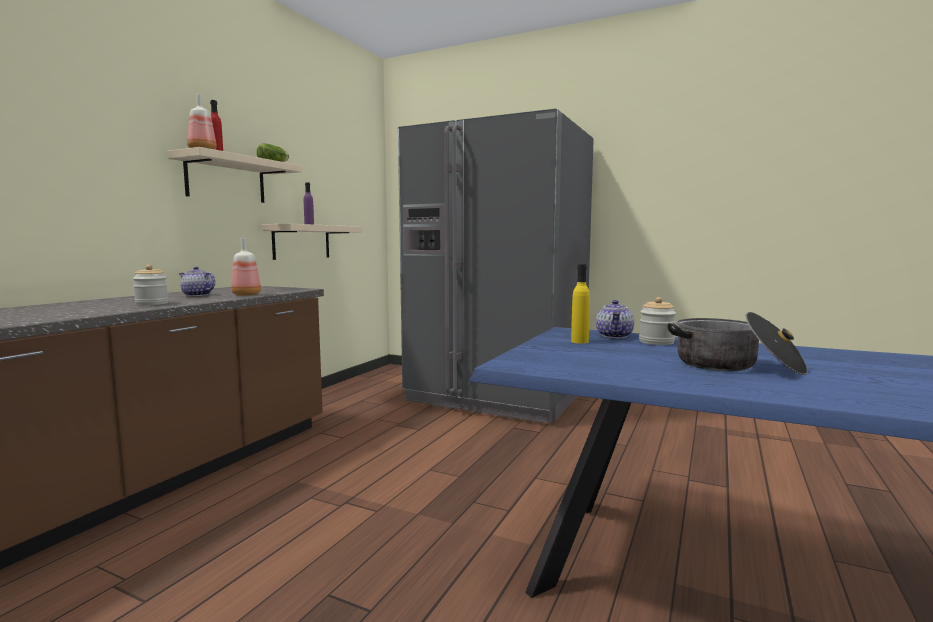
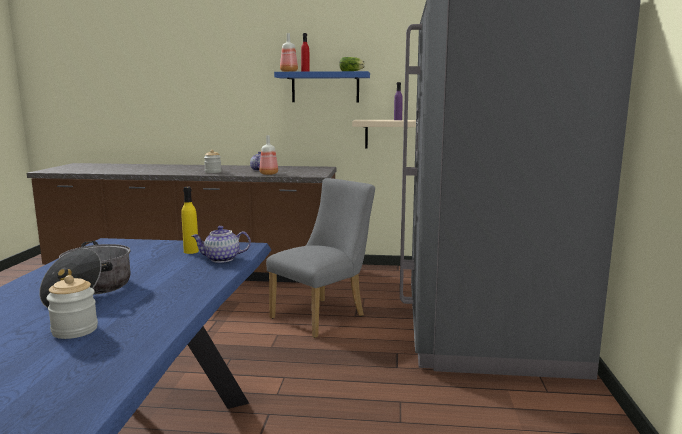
camera: 70 degrees right, 5 degrees up
(226, 180) = (325, 87): beige shelf -> blue shelf
(402, 442) = (323, 315): none -> grey chair
(656, 342) = (194, 271): jar -> jar (75, 330)

